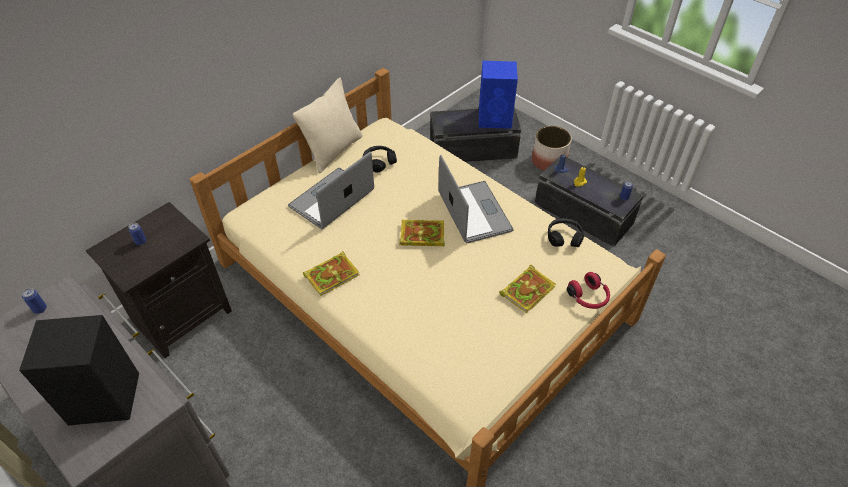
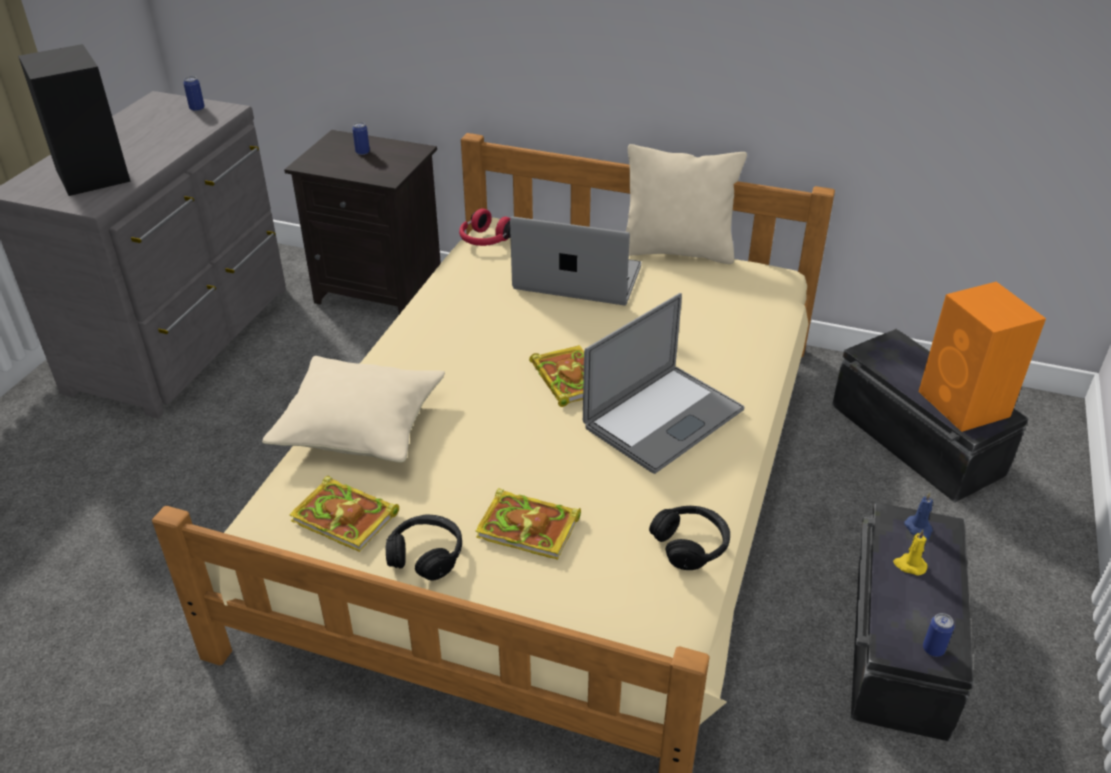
camera: 65 degrees right, 10 degrees down
(332, 274) = (438, 323): book -> book (347, 518)
(379, 162) = (688, 293): black headphones -> black headphones (426, 555)
(409, 339) = (360, 426): none -> beige pillow
(495, 118) = (965, 405): blue speaker -> orange speaker
(549, 161) = (994, 551): planter -> none
(588, 297) = (562, 615): red headphones -> red headphones (485, 240)

